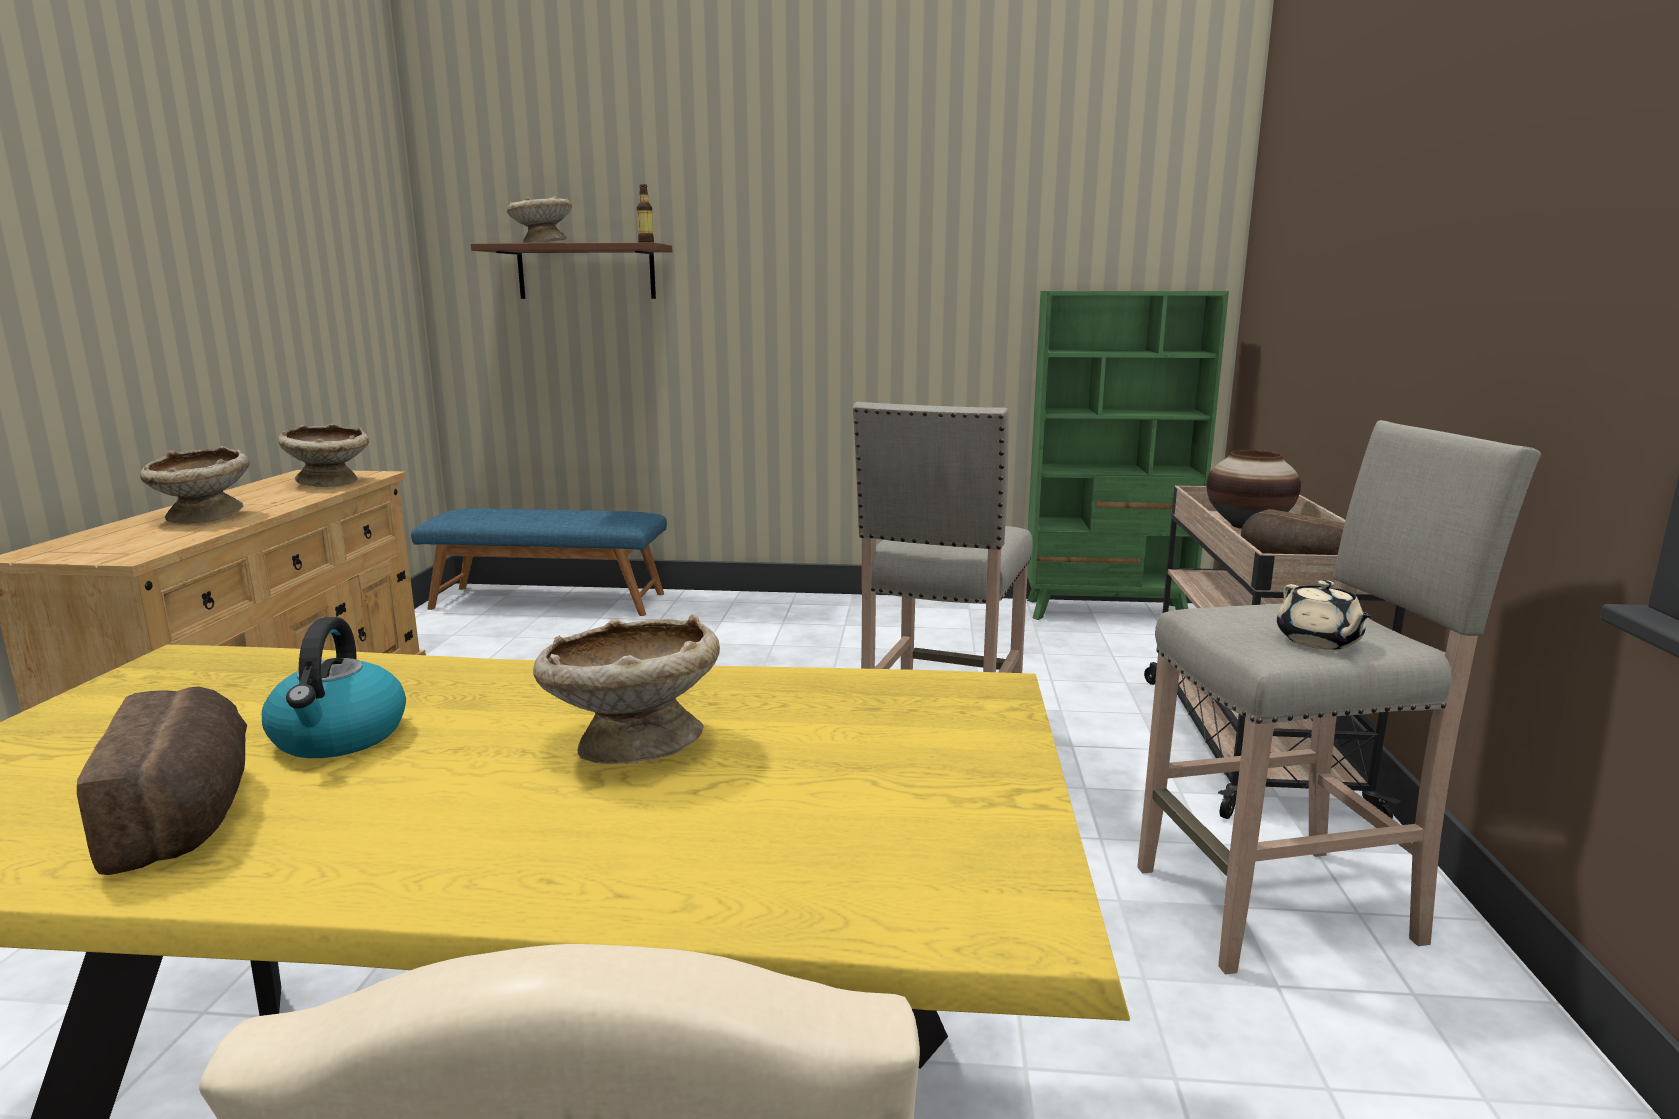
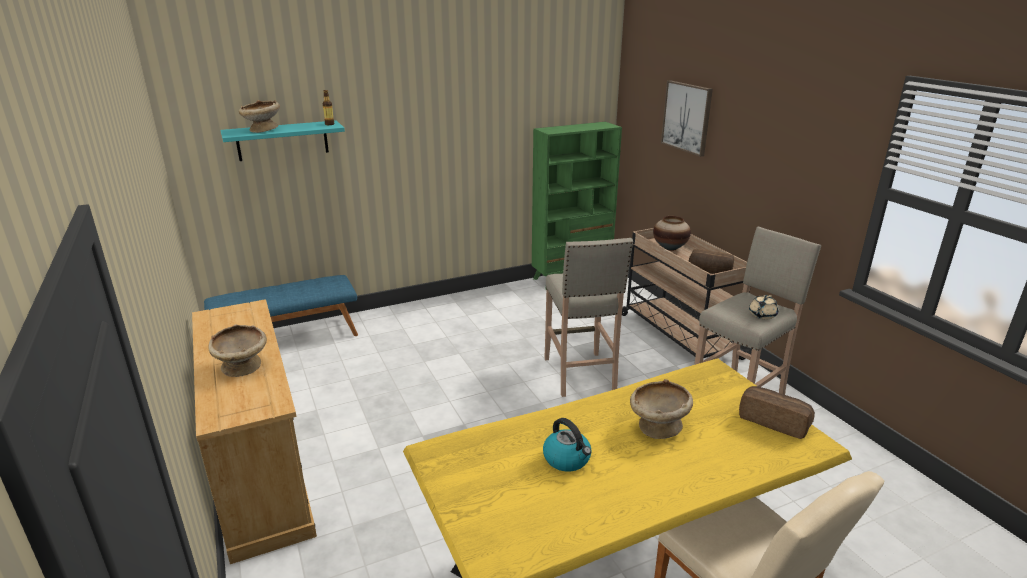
camera: 30 degrees left, 10 degrees up
(189, 814) = (583, 502): bread -> bread (774, 421)
(331, 482) = (245, 320): beige bowl -> none
(586, 272) = (282, 140): brown shelf -> turquoise shelf
(1319, 641) = (762, 315): beige teapot -> beige teapot turned 75 degrees clockwise
(1336, 232) = (687, 117): none -> picture

